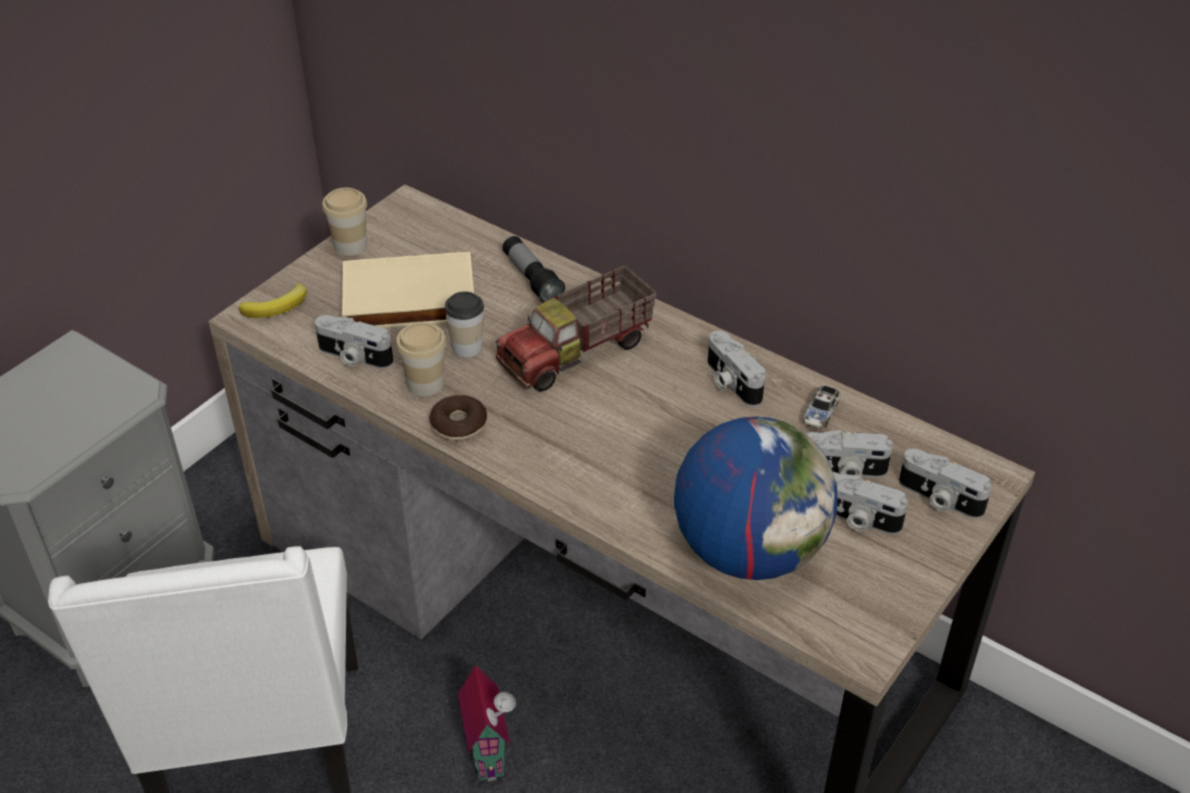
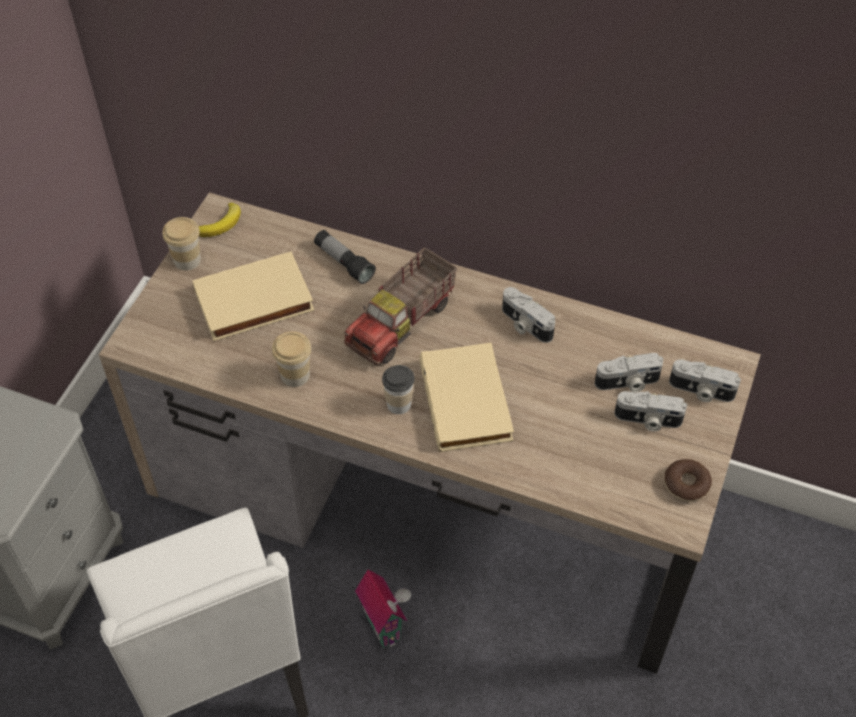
camera: 15 degrees left, 10 degrees up
(277, 306) = (150, 329): banana -> banana (221, 224)
(353, 357) = (230, 363): camera -> none
(459, 425) = (334, 406): donut -> donut (686, 484)
(467, 347) = (316, 336): cup -> cup (399, 404)
(627, 452) = (468, 401): none -> beige book
(749, 550) = (581, 463): globe -> none
(820, 413) = (598, 337): toy car -> none

